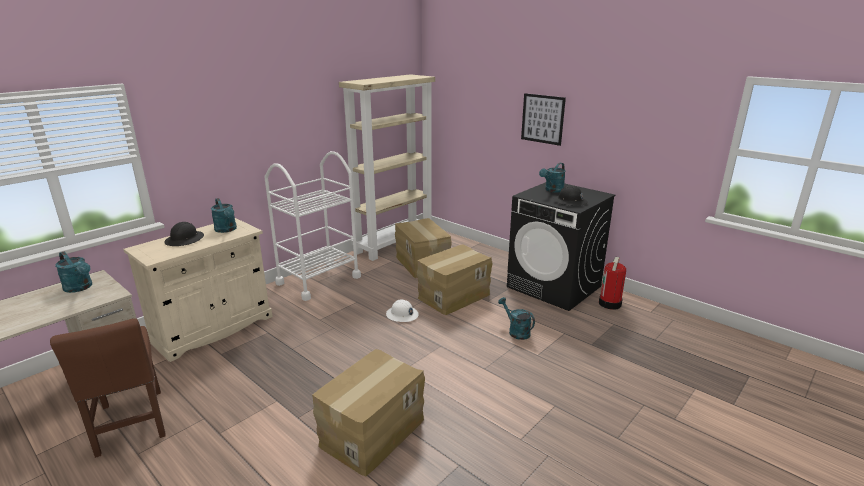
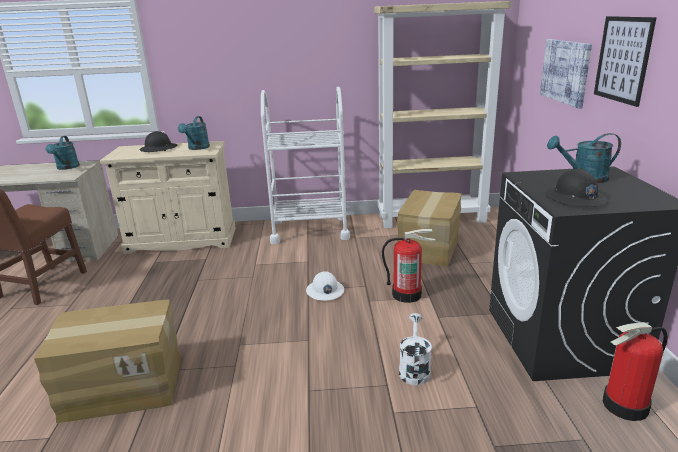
camera: 45 degrees right, 0 degrees up
(453, 296) = (407, 294): cardboard box -> fire extinguisher
(488, 124) = (565, 71): none -> picture
(516, 331) = (414, 369): turquoise watering can -> white watering can

